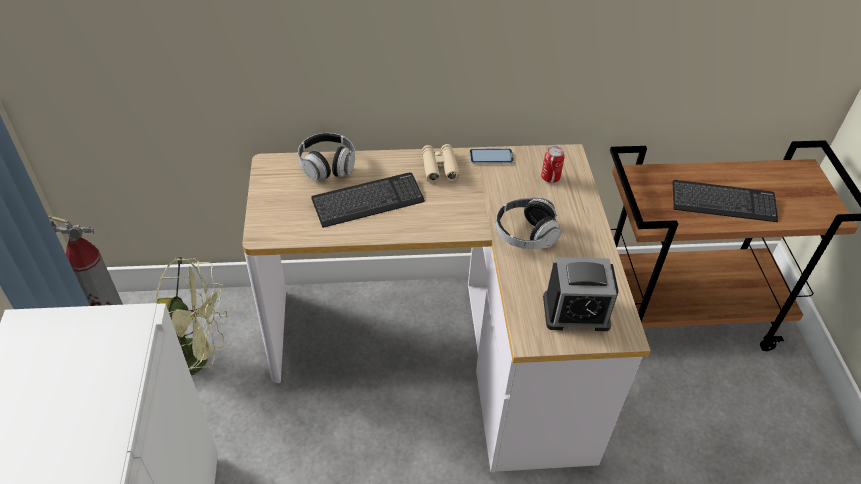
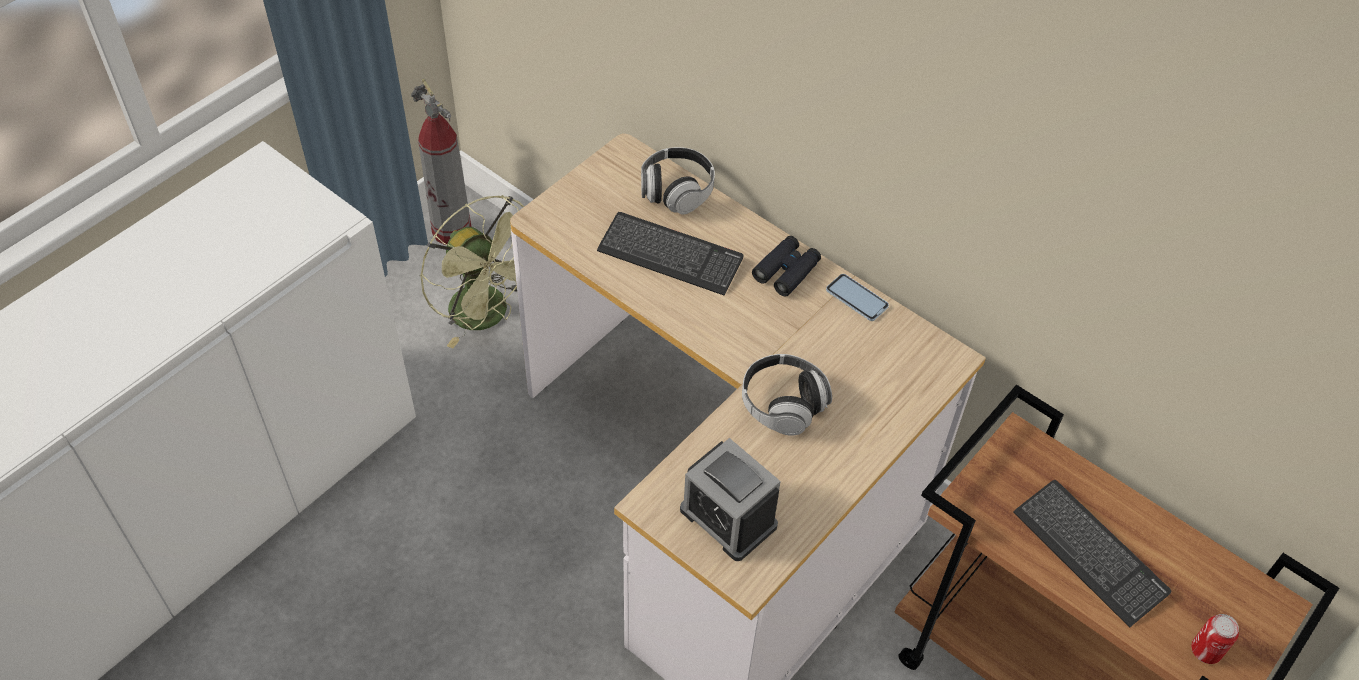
camera: 45 degrees right, 5 degrees up
(439, 167) = (786, 271): beige binoculars -> black binoculars
(550, 178) = (892, 367): can -> can (1205, 651)

